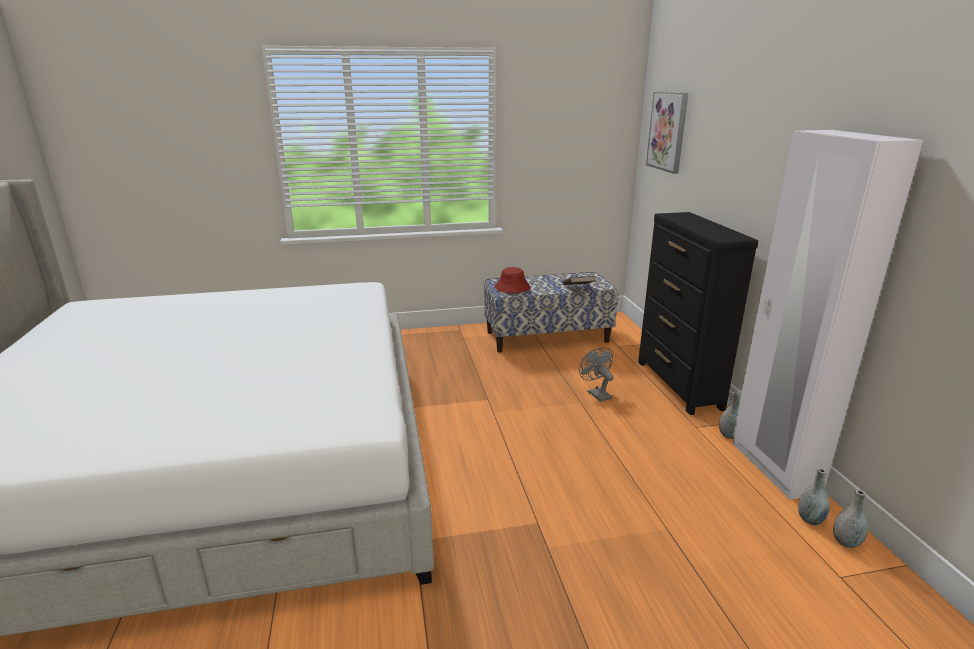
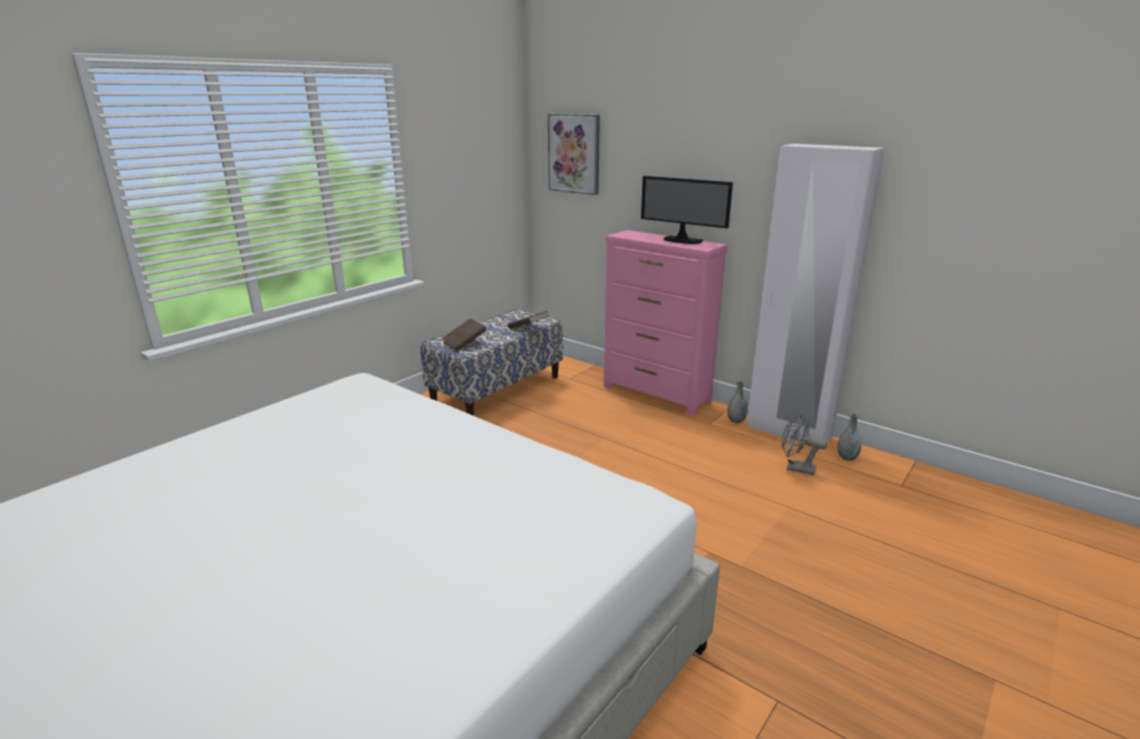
camera: 40 degrees left, 0 degrees up
(512, 287) = (464, 344): red hat -> brown book
(596, 393) = (607, 426): grey fan -> grey fan (795, 468)
(678, 385) = (656, 395): black dresser -> pink dresser
(716, 229) = (682, 241): none -> monitor
(845, 542) = (878, 462): grey vase -> none

